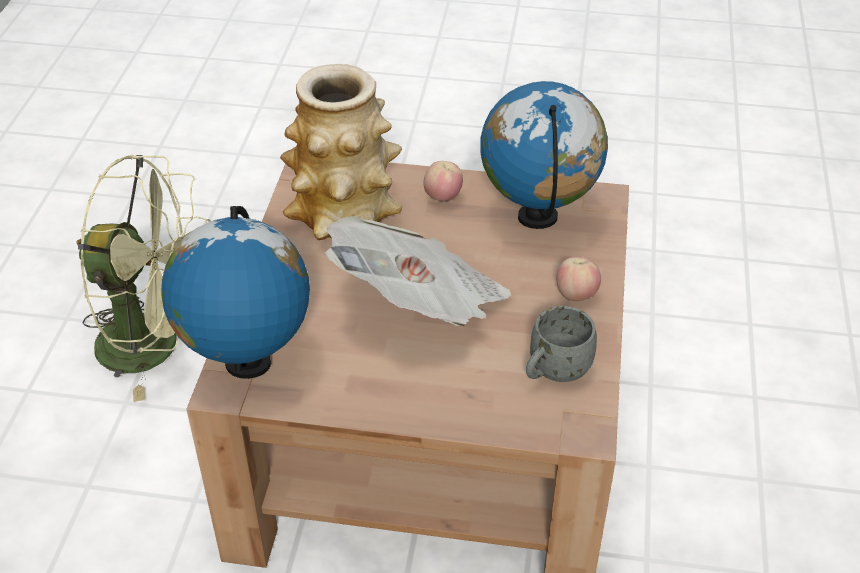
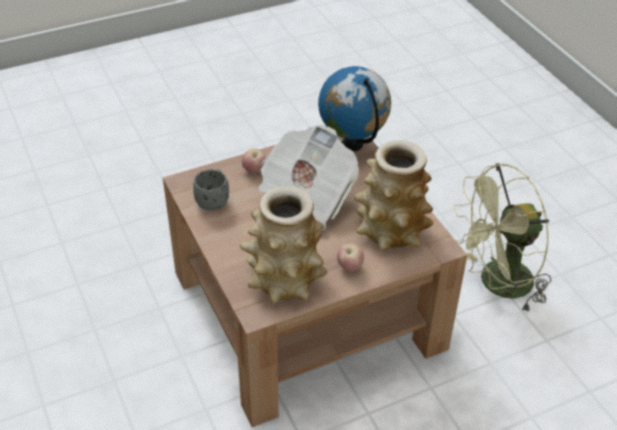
camera: 145 degrees right, 0 degrees up
(538, 217) = (284, 280): globe -> vase
(576, 295) = (229, 242): apple -> apple (254, 170)

